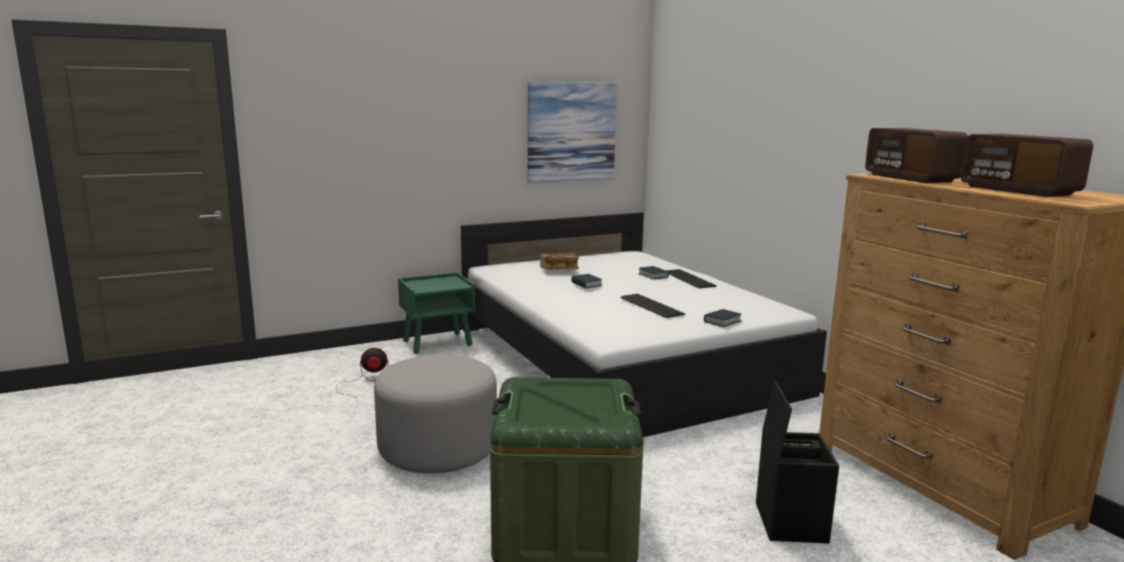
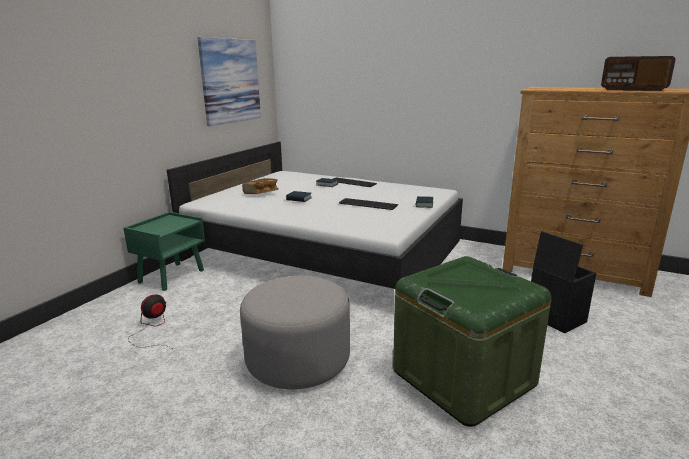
camera: 35 degrees left, 5 degrees up
(910, 178) = (558, 89): radio -> none

